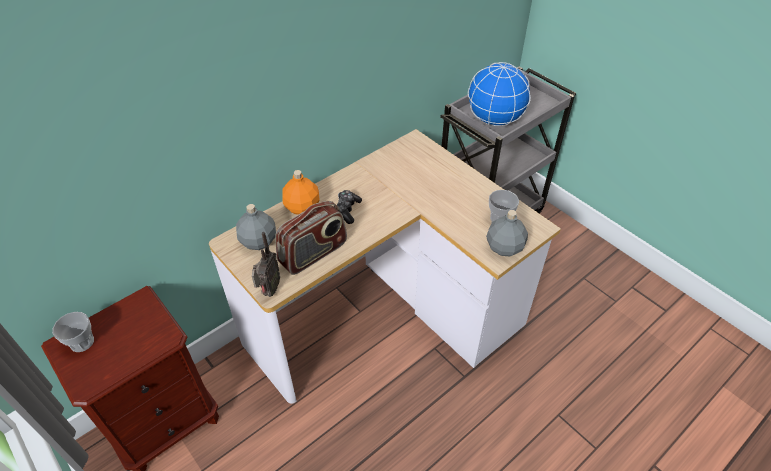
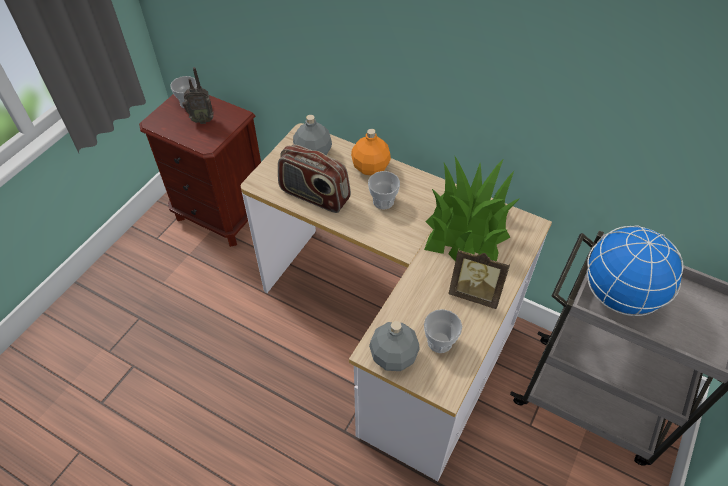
camera: 70 degrees right, 5 degrees up
(269, 291) = (259, 180): radio -> radio (201, 120)
(346, 210) = (383, 201): game controller -> cup
(403, 172) = (467, 230): none -> potted plant
(464, 187) = (474, 293): none -> picture frame

